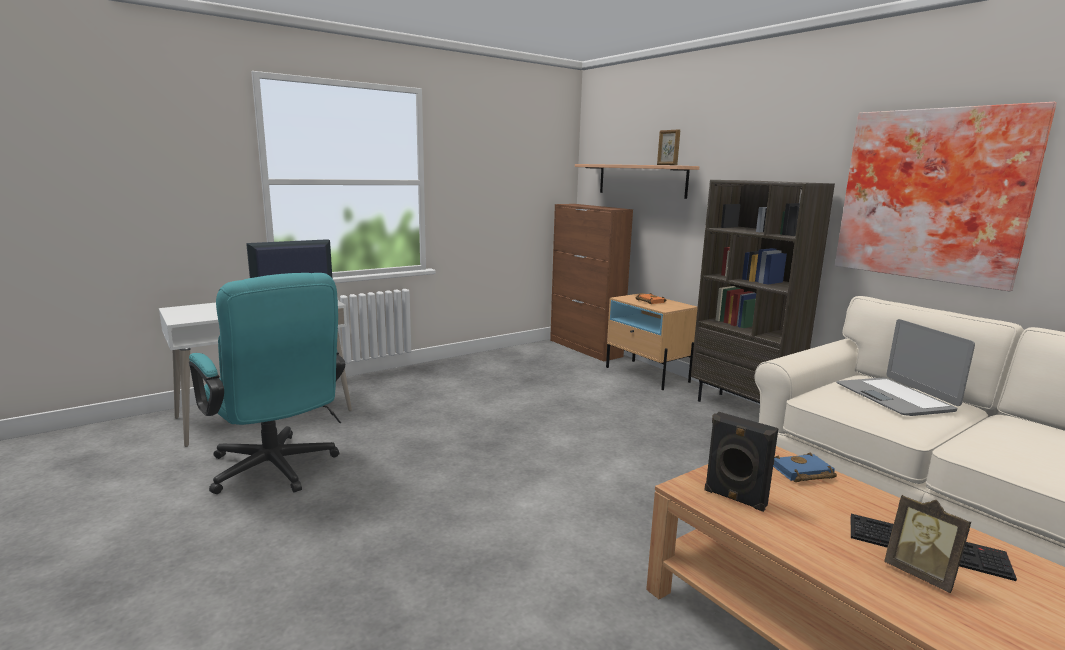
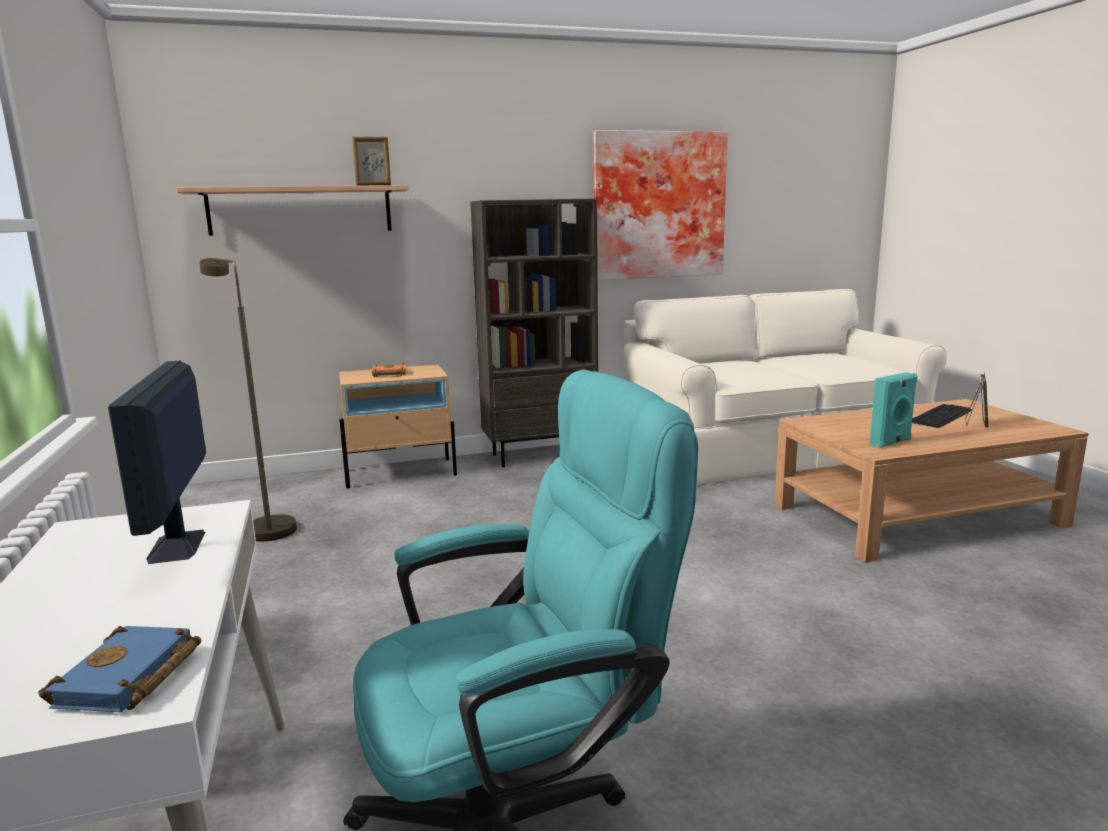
camera: 70 degrees left, 0 degrees up
(534, 363) = (265, 527): none -> brown floor lamp
(585, 348) = (256, 486): brown cabinet -> none
(734, 498) = (891, 442): black speaker -> turquoise speaker
(802, 473) = (842, 420): blue book -> blue book (129, 679)
(895, 397) = (737, 367): laptop -> none
(920, 574) = (976, 424): picture frame -> picture frame turned 45 degrees counterclockwise

